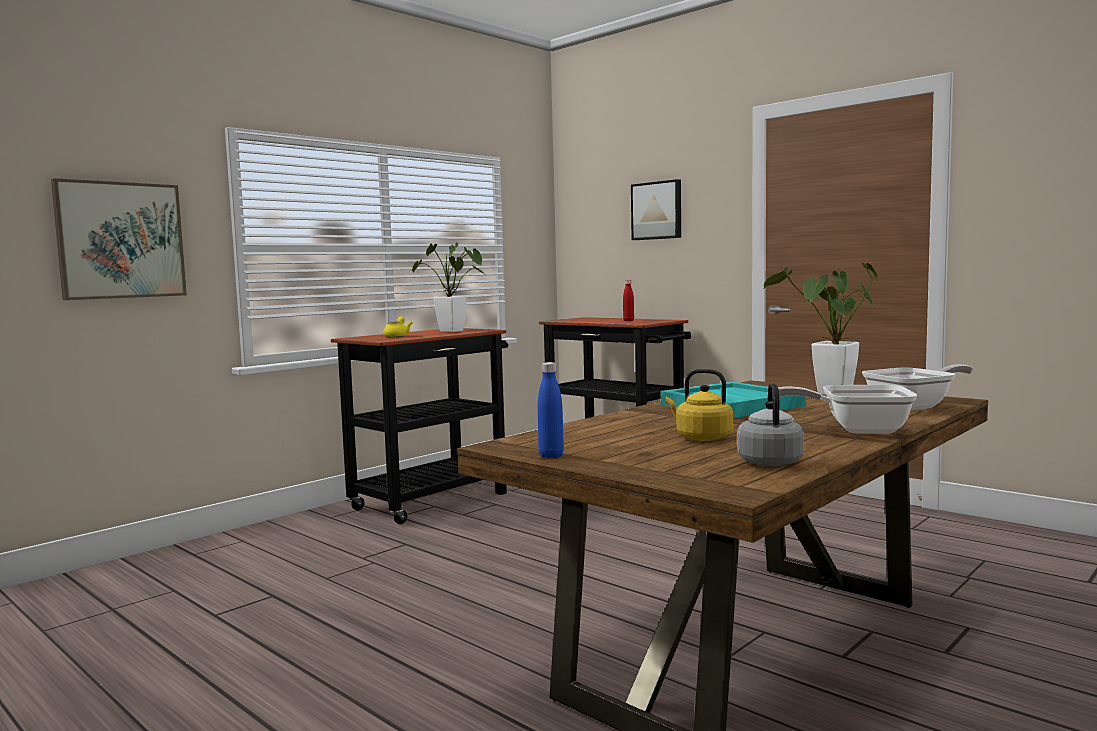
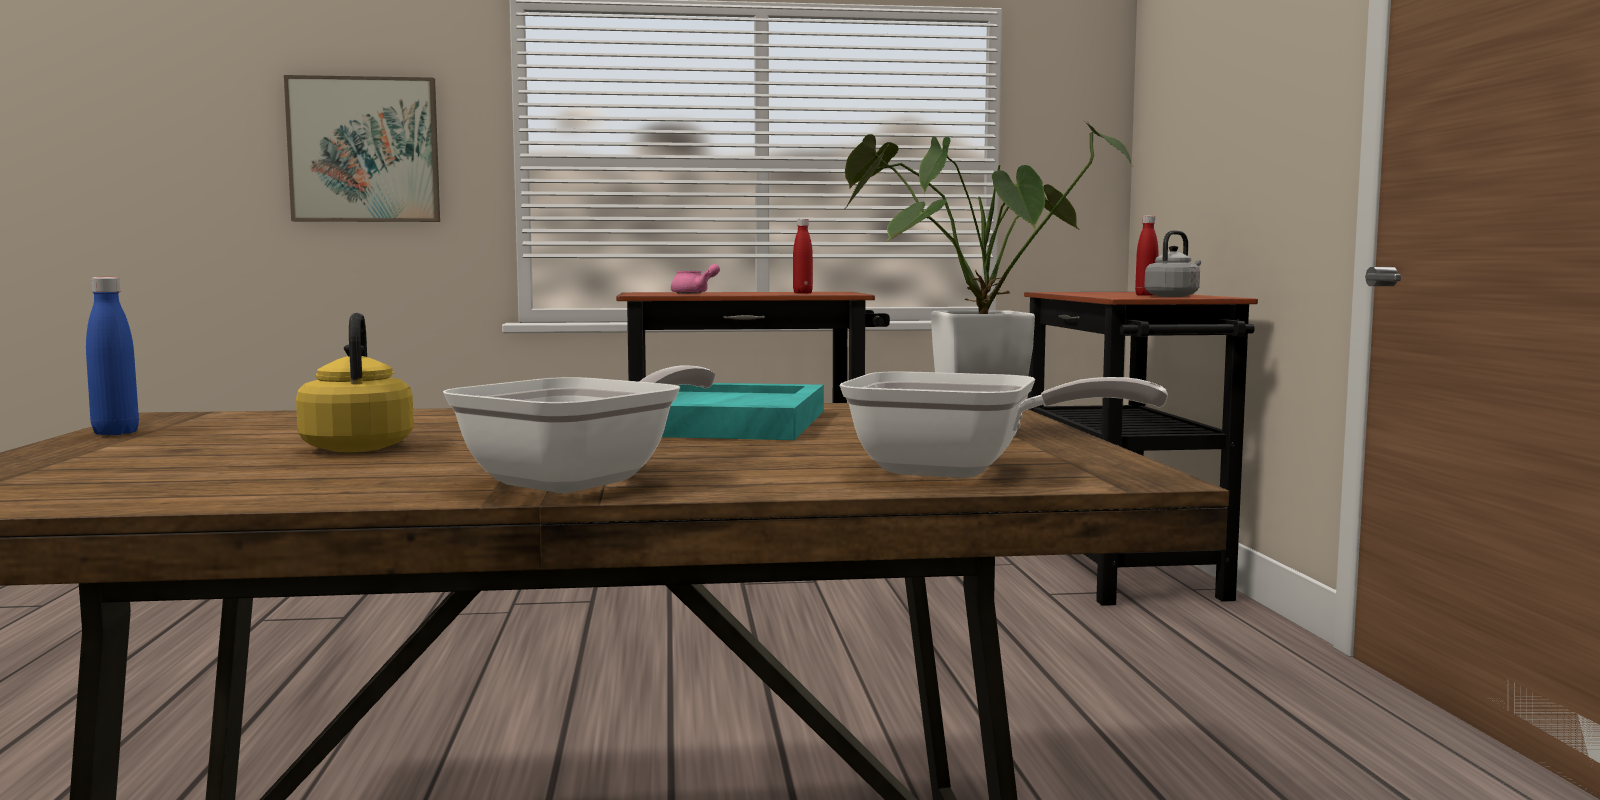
camera: 40 degrees right, 0 degrees up
(397, 336) = (695, 293): yellow teapot -> pink teapot
(455, 331) = (802, 293): potted plant -> red bottle
(657, 210) = (1241, 78): picture -> none
(769, 461) = (175, 486): grey kettle -> grey kettle (1173, 296)
(855, 430) = (586, 480): frying pan -> frying pan turned 75 degrees clockwise

